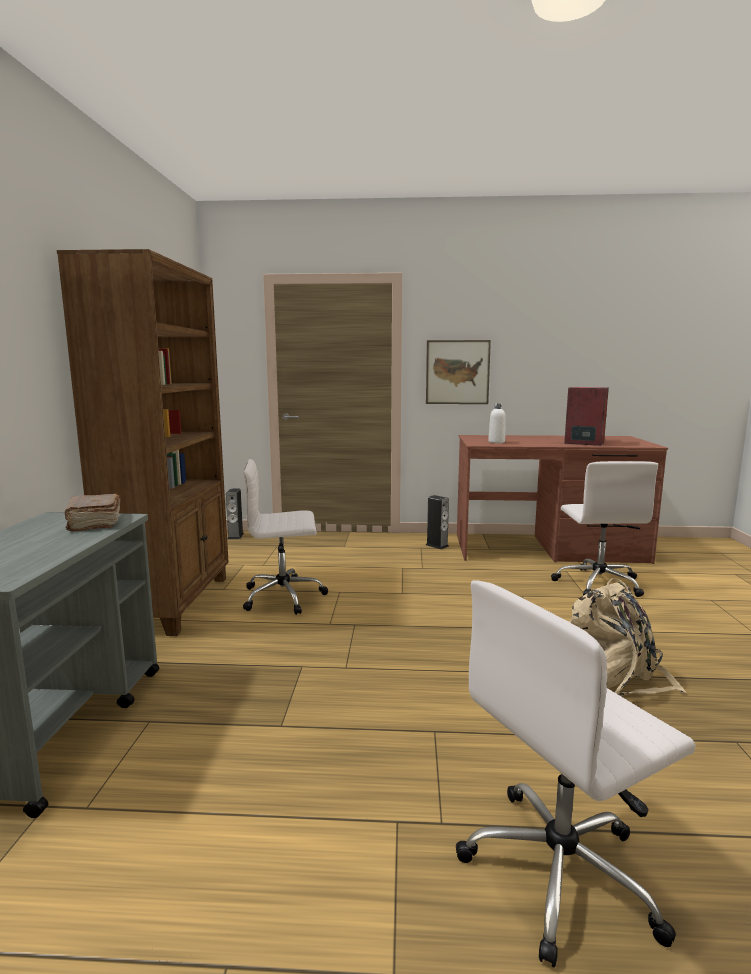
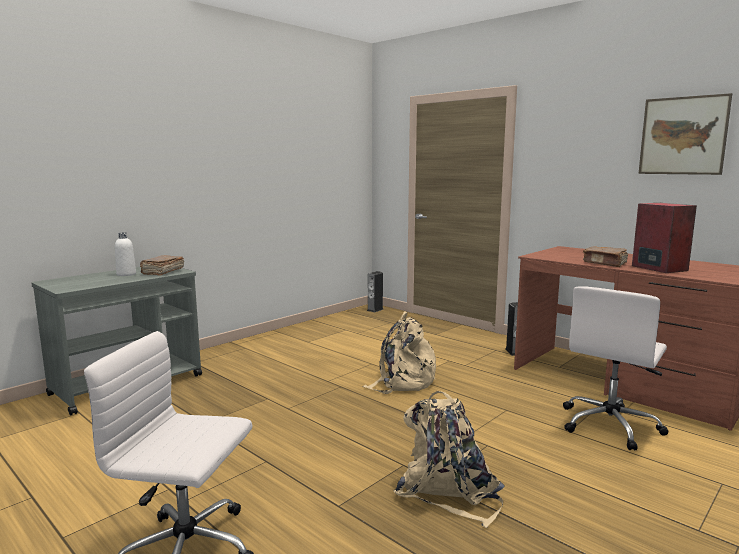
camera: 40 degrees right, 0 degrees up
(173, 602) = (269, 342): brown bookcase -> none
(285, 596) = (332, 356): white office chair -> none
(401, 599) = (402, 381): none -> beige backpack
(457, 372) = (563, 182): picture -> picture (683, 136)
(496, 442) = (562, 256): white bottle -> white bottle (126, 274)
(544, 444) = (605, 263): none -> brown book

